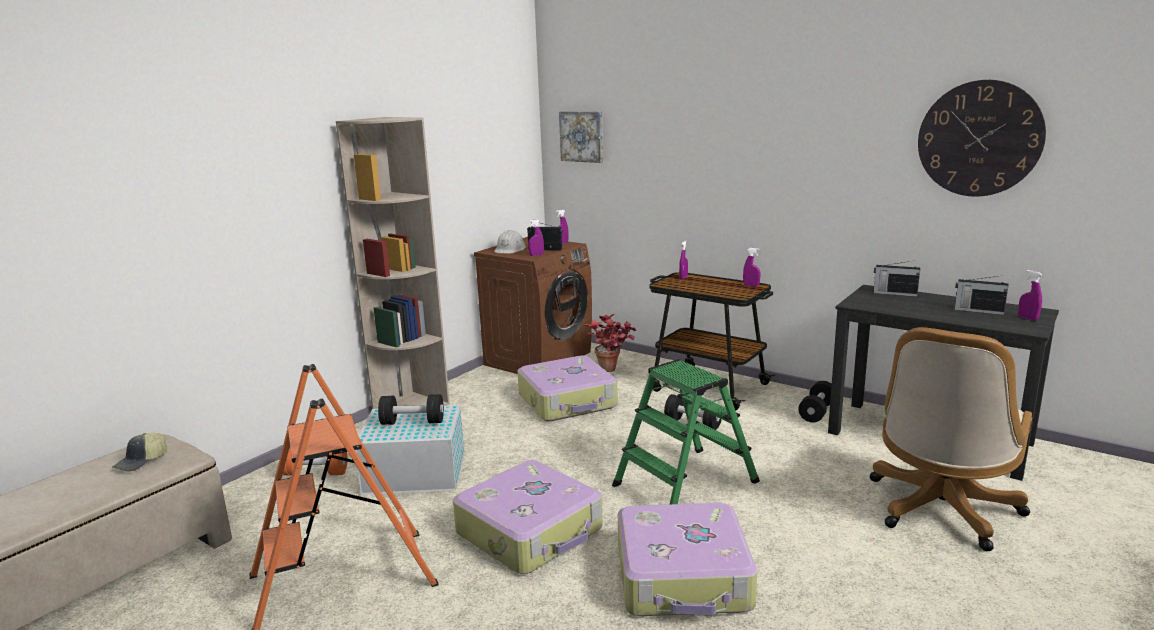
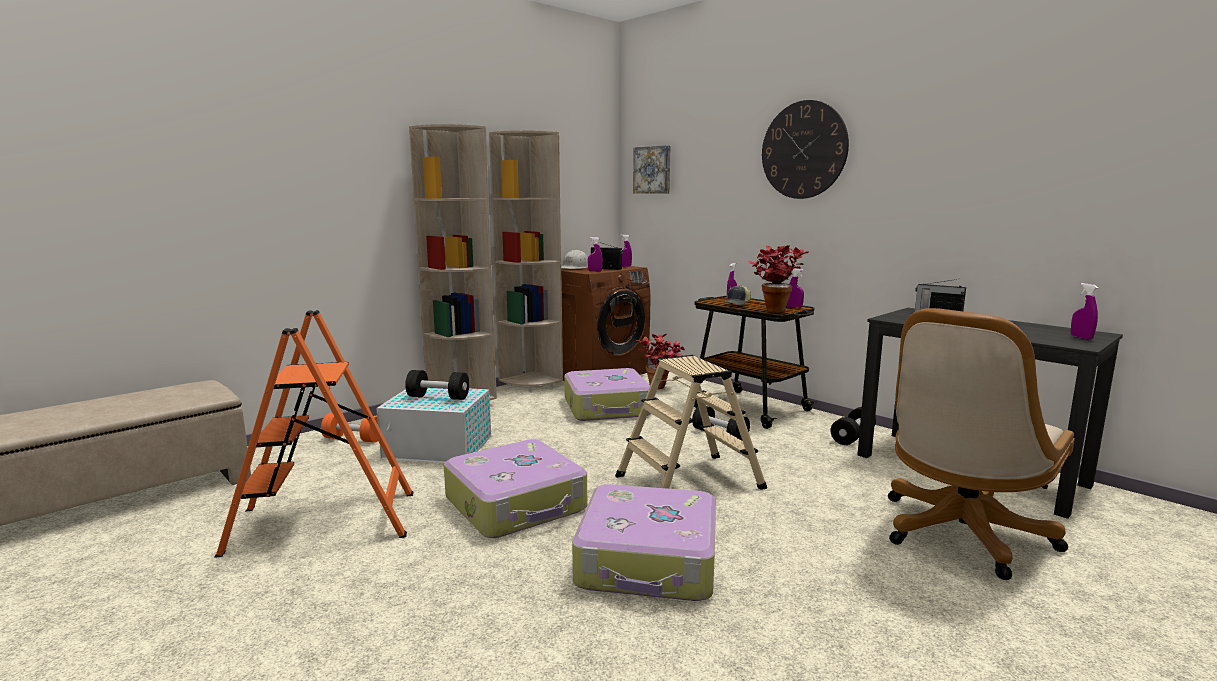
camera: 10 degrees right, 5 degrees down
(142, 461) = (177, 394): cap -> cap (737, 304)
(475, 382) = (531, 386): none -> beige bookcase
(686, 483) = (689, 482): green step ladder -> beige step ladder
(734, 293) = (773, 310): none -> potted plant
(978, 310) = (1025, 329): radio -> none
(979, 139) = (1034, 149): wall clock -> wall clock (803, 150)

